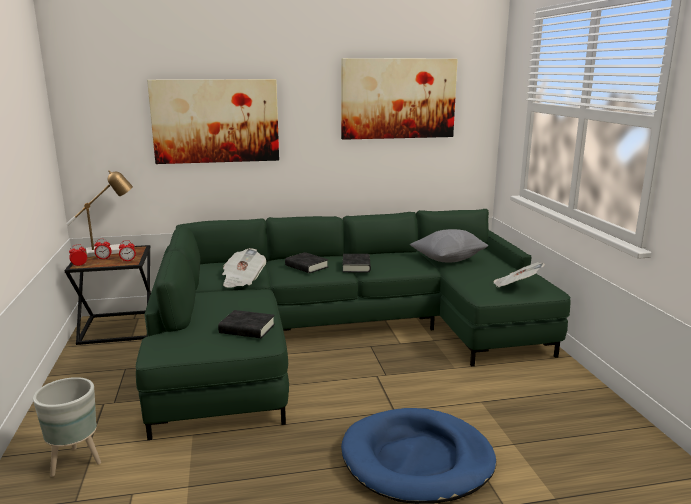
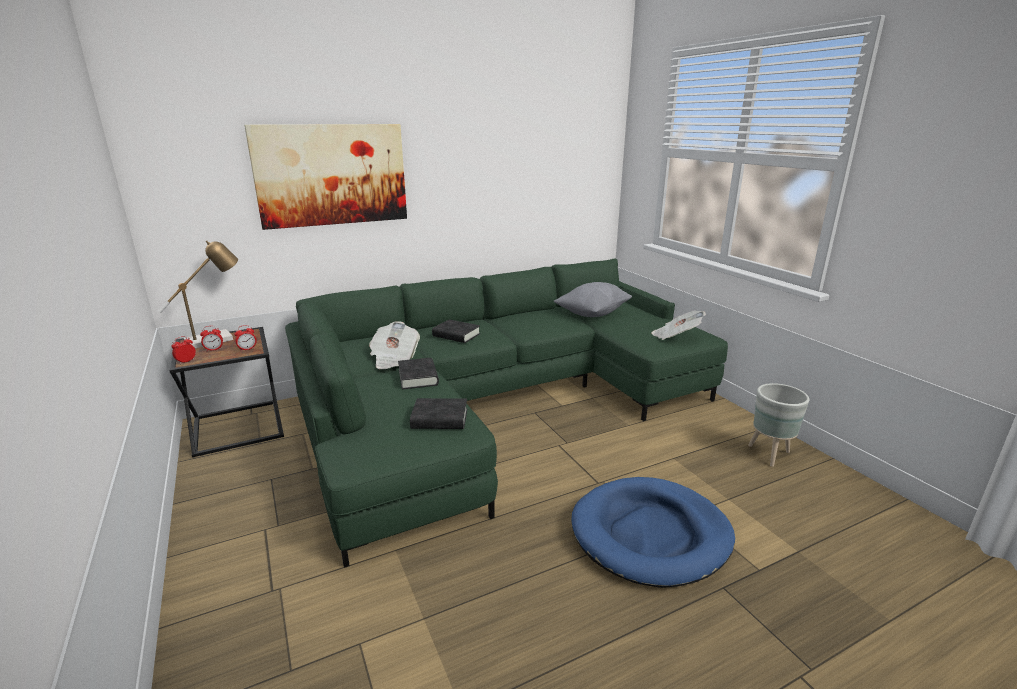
camera: 15 degrees left, 5 degrees up
(75, 463) = (266, 616): grey planter -> grey planter (770, 455)
(356, 266) = (508, 330): black book -> black book (418, 377)
(398, 98) = (528, 145): picture -> none

